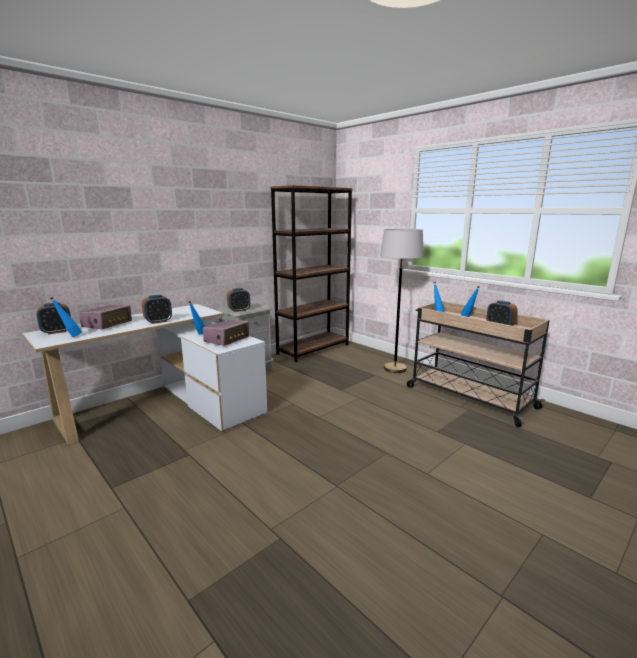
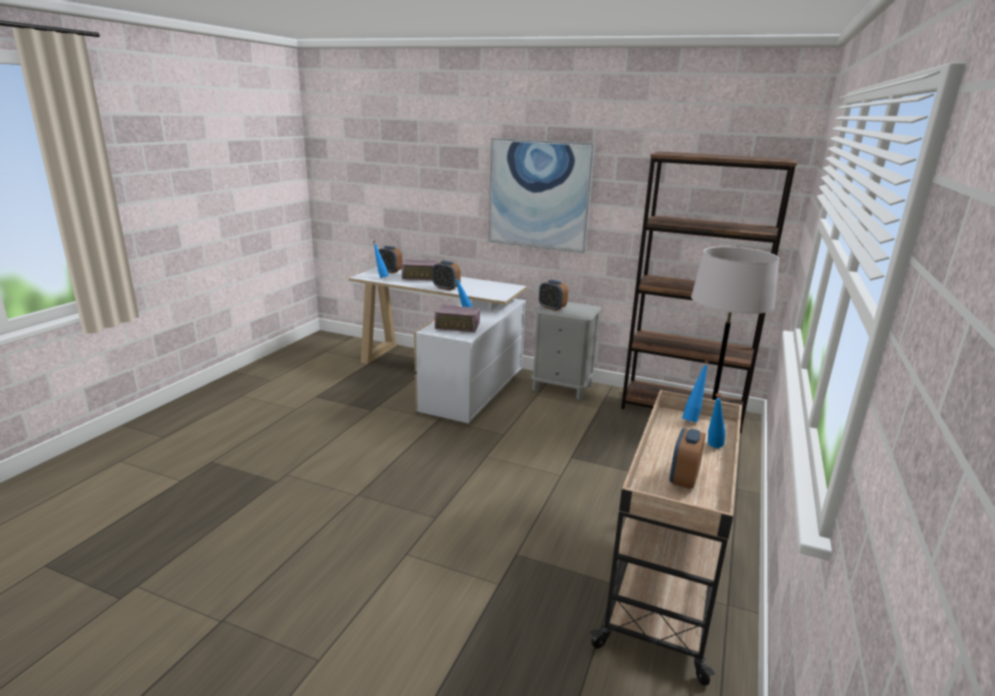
camera: 65 degrees right, 5 degrees up
(194, 225) = (539, 195): none -> picture

